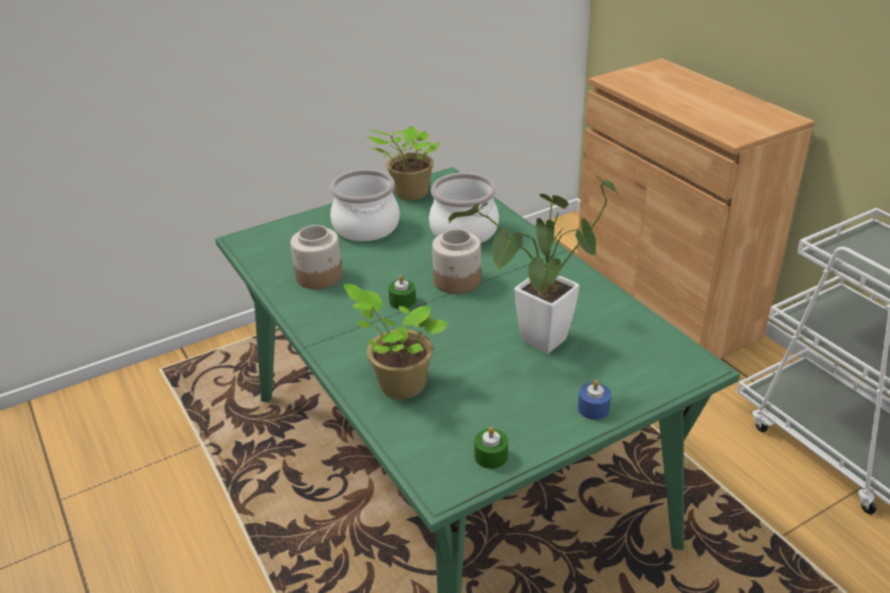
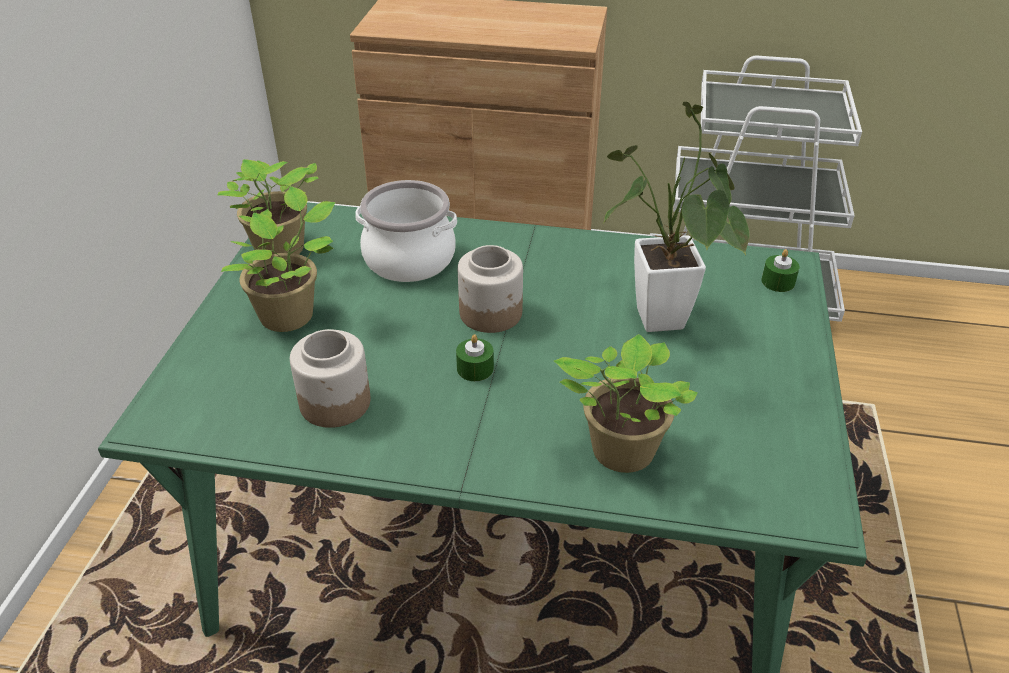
camera: 50 degrees left, 5 degrees up
(365, 227) = (291, 315): cooking pot -> potted plant
(491, 456) = (801, 454): green candle -> green candle (778, 282)
(593, 408) = (791, 351): blue candle -> none

